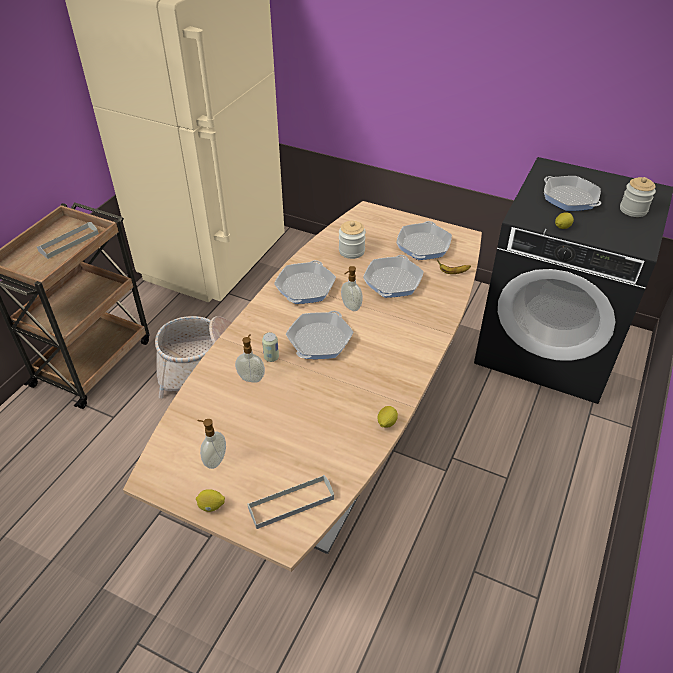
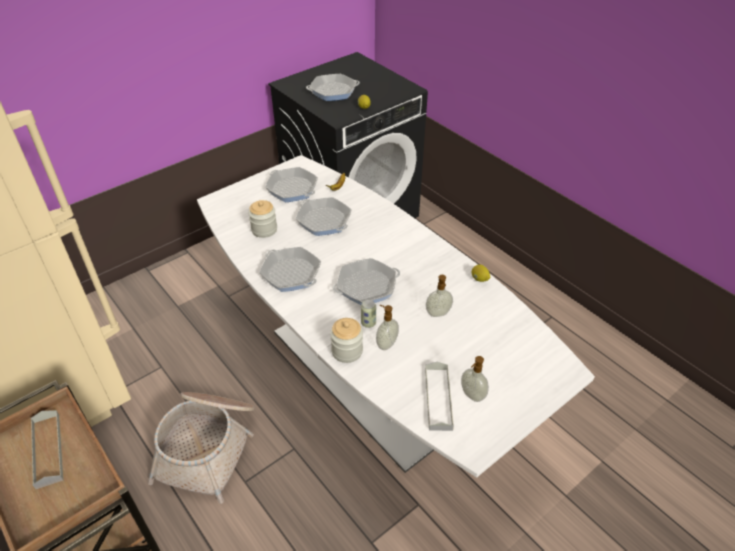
camera: 65 degrees left, 0 degrees up
(211, 506) = (521, 410): lemon -> none
(291, 503) = (536, 358): grey tray -> grey tray (438, 398)
(319, 340) = (366, 286): frying pan -> frying pan turned 105 degrees clockwise
(336, 443) = (367, 375): brown dining table -> white dining table
(350, 307) = (337, 255): soap dispenser -> soap dispenser (438, 314)
(633, 210) = (369, 75): jar -> jar (347, 351)

